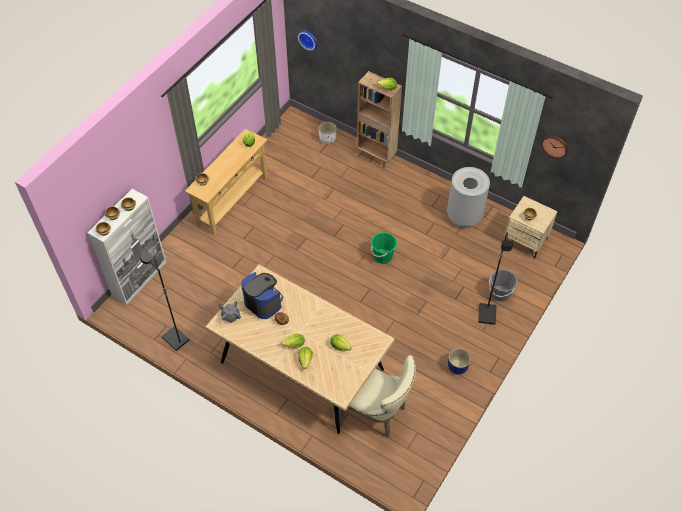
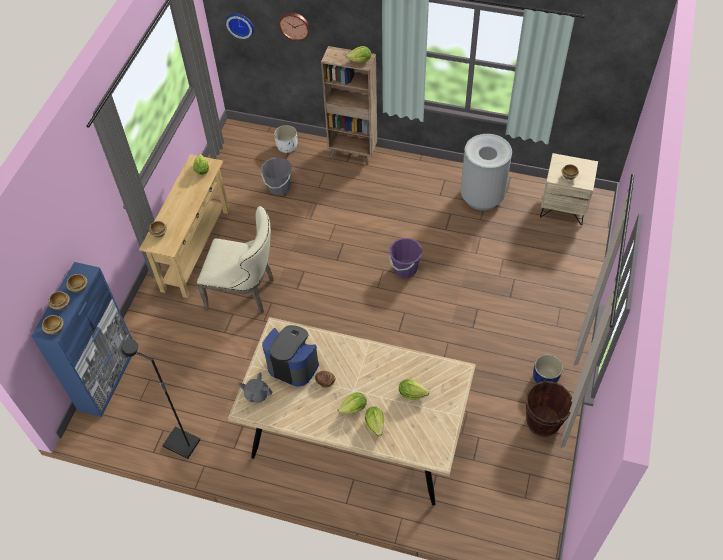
camera: 15 degrees left, 0 degrees up
(139, 278) = (108, 378): white cabinet -> blue cabinet
(377, 413) = (472, 464): beige chair -> beige chair (245, 292)
(383, 256) = (405, 269): green bucket -> purple bucket
(442, 398) = (543, 421): none -> brown bucket
(487, 315) = (555, 305): black floor lamp -> none
(500, 293) = (559, 276): grey bucket -> grey bucket (279, 187)
(555, 145) = (586, 80): wall clock -> wall clock (295, 25)

